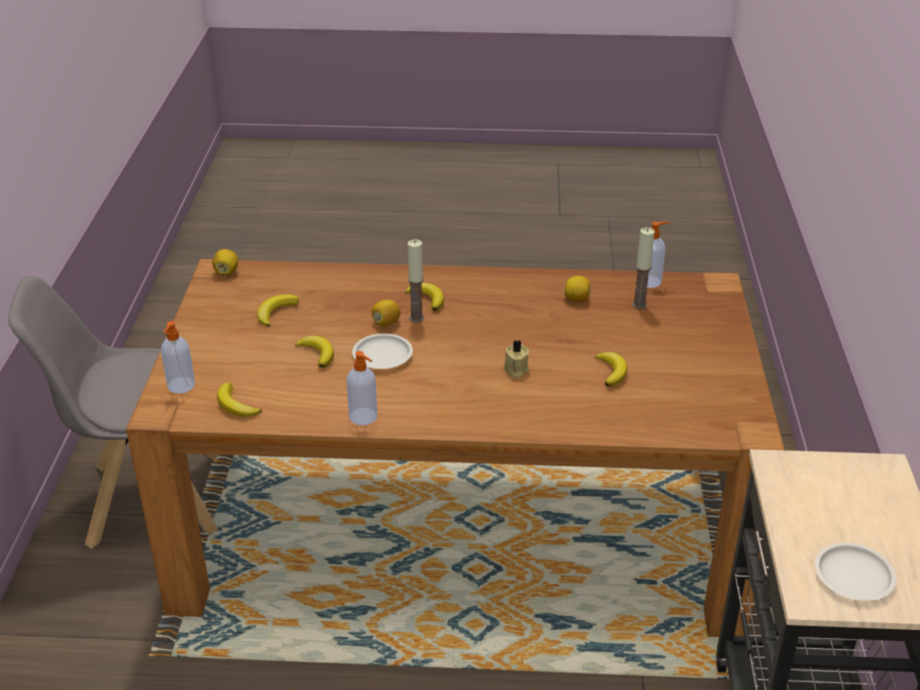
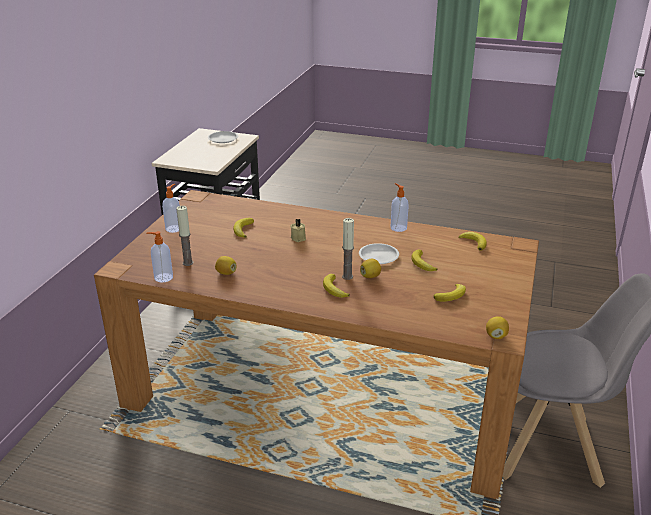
camera: 165 degrees left, 5 degrees down
(180, 386) = (511, 257): soap dispenser -> soap dispenser (174, 228)

